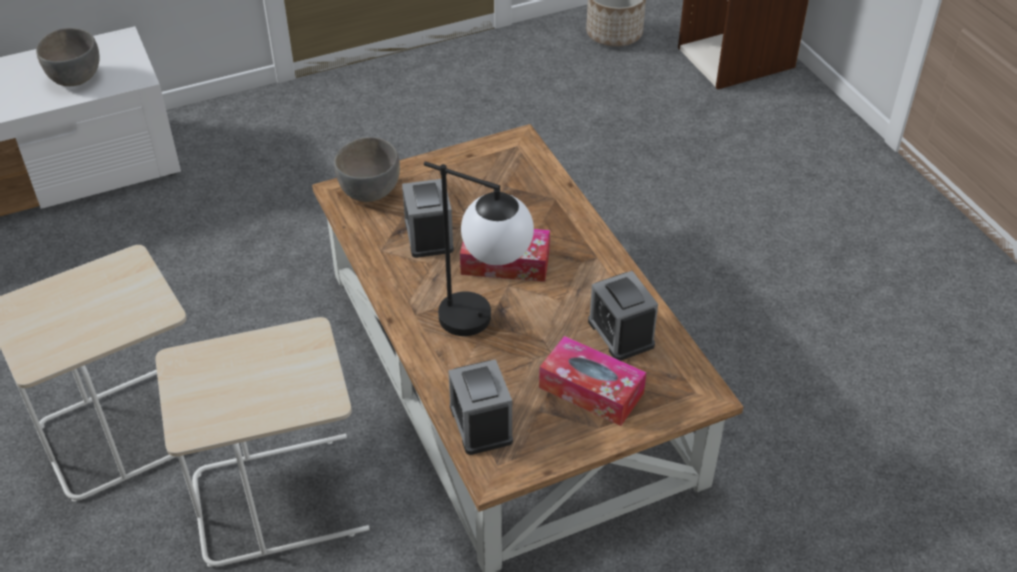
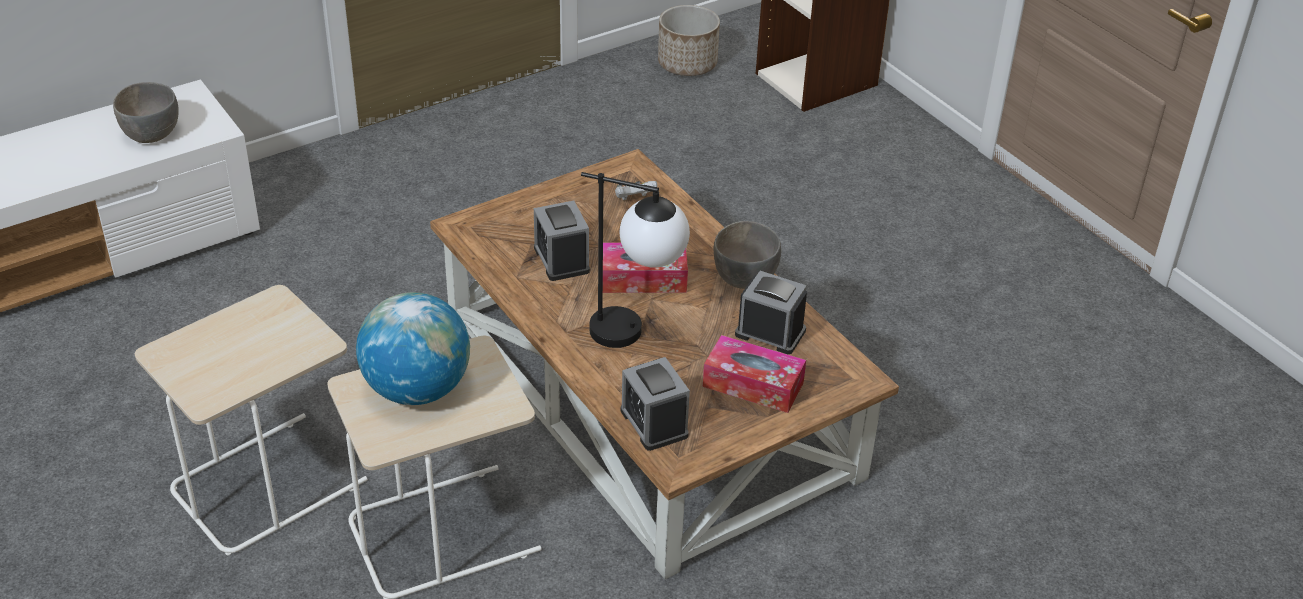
camera: 10 degrees left, 5 degrees down
(240, 370) = (417, 389): none -> globe
(370, 191) = (492, 223): grey bowl -> grey bowl (745, 278)
(514, 176) = (634, 199): none -> white game controller
(621, 333) = (770, 332): alarm clock -> alarm clock turned 150 degrees clockwise

